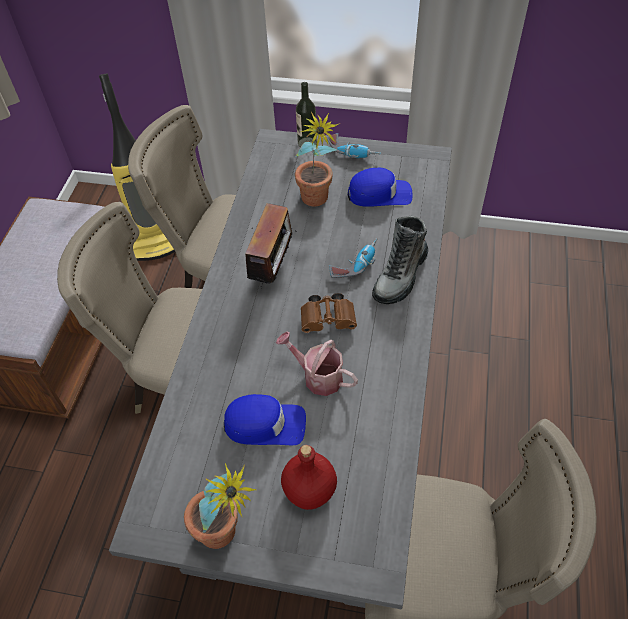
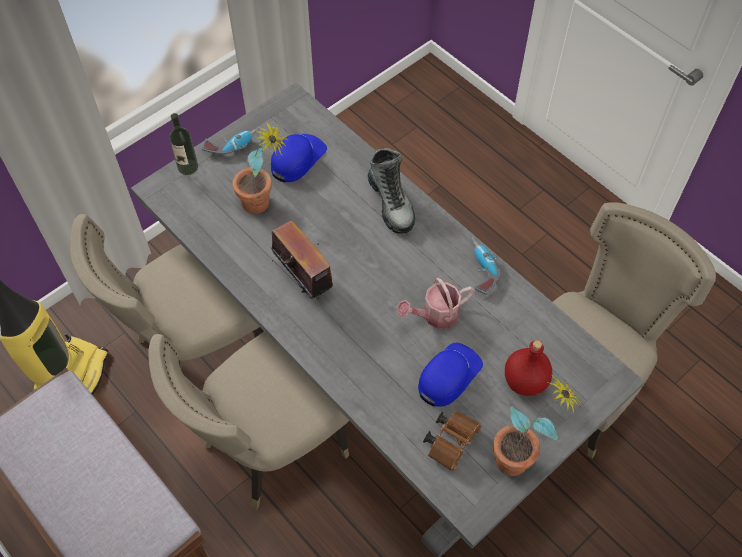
camera: 55 degrees left, 5 degrees up
(329, 320) = (391, 275): brown binoculars -> brown binoculars (451, 441)
(355, 263) = (352, 222): power drill -> power drill (479, 269)

